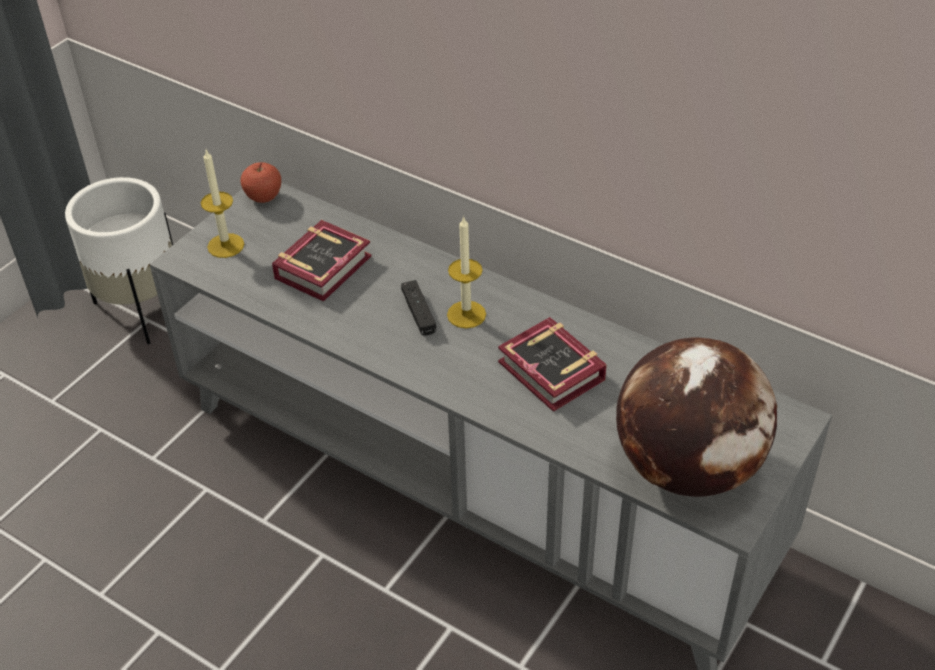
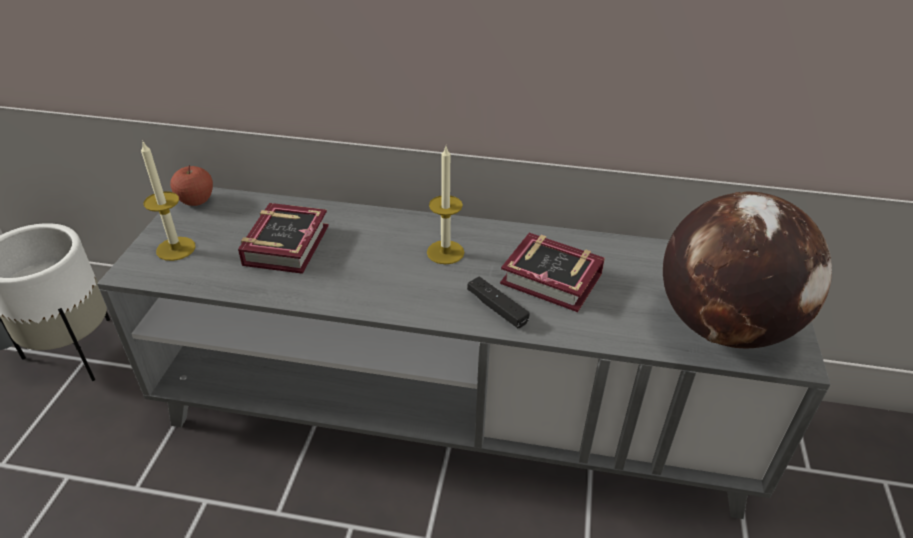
camera: 25 degrees left, 5 degrees down
(419, 313) = (401, 261): black game controller -> black game controller (497, 308)

